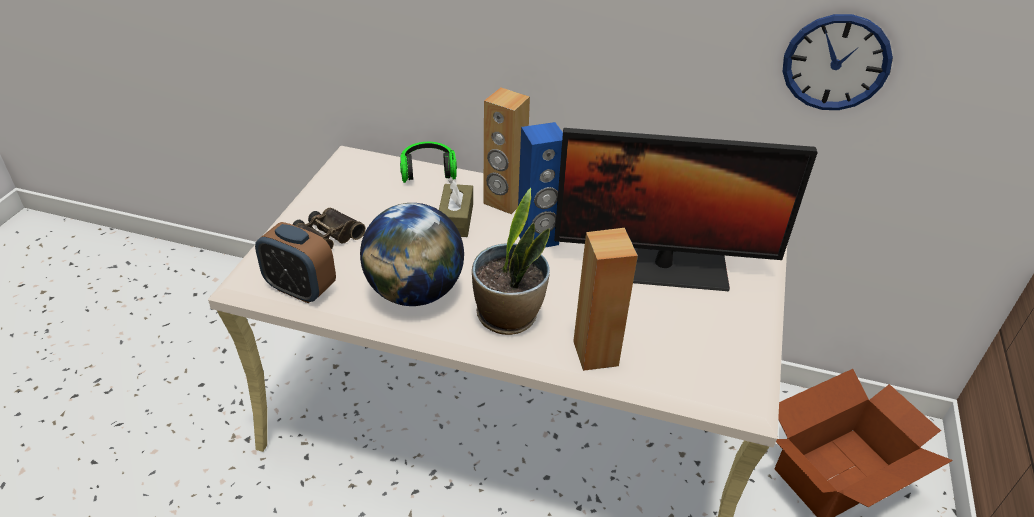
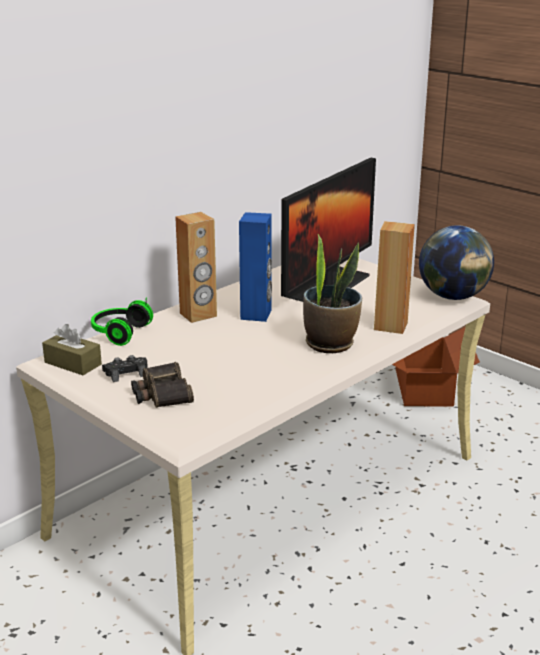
camera: 60 degrees left, 15 degrees down
(300, 289) = (219, 414): alarm clock -> none
(351, 204) = (126, 373): none -> black game controller
(415, 292) = (271, 370): globe -> globe (453, 297)
(456, 219) = (199, 336): brown tissue box -> brown tissue box (73, 363)
(836, 63) = (323, 118): wall clock -> none

